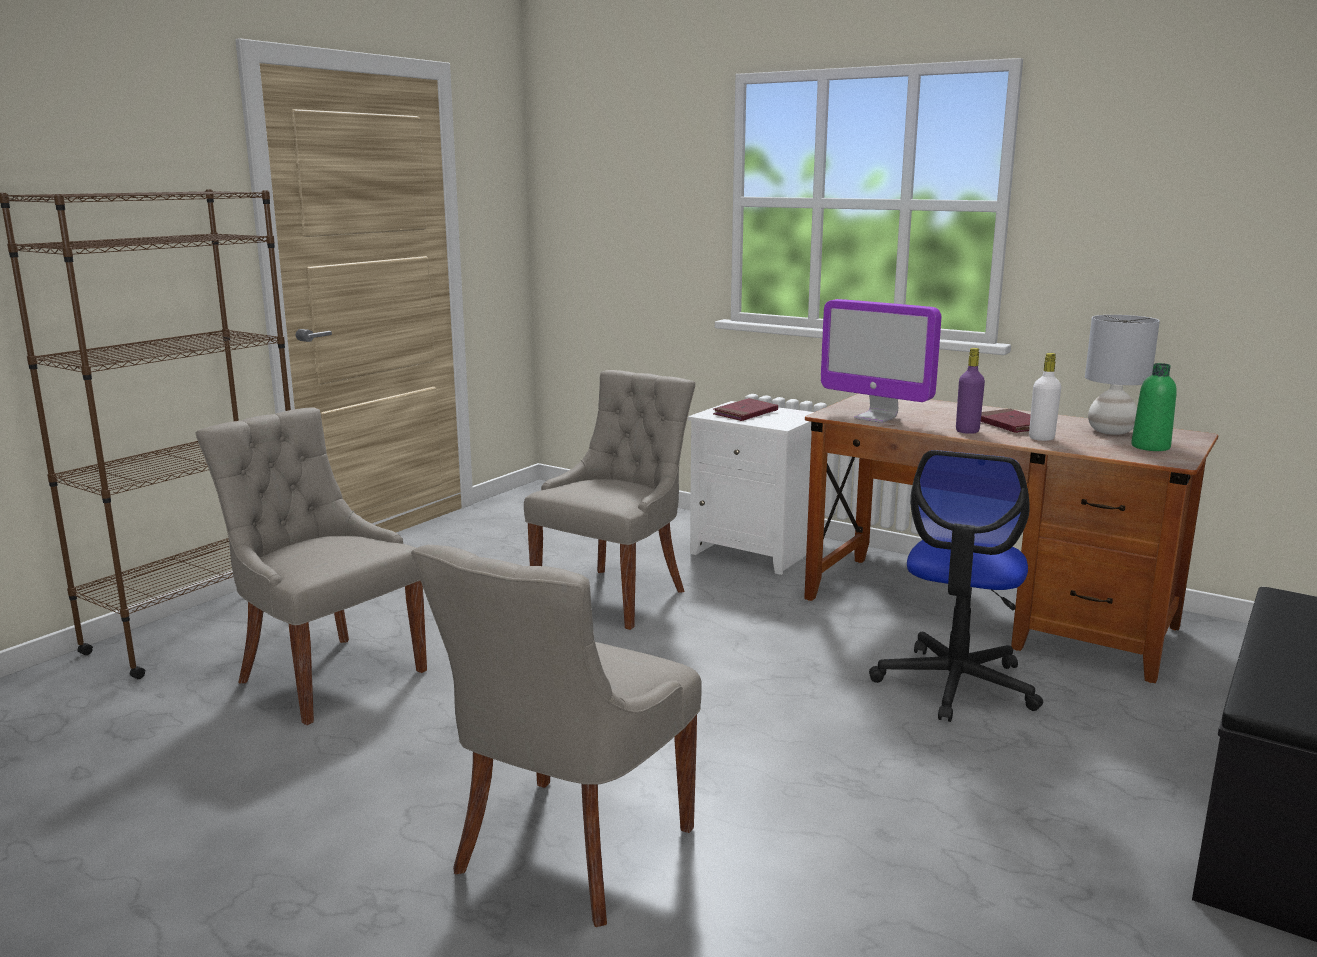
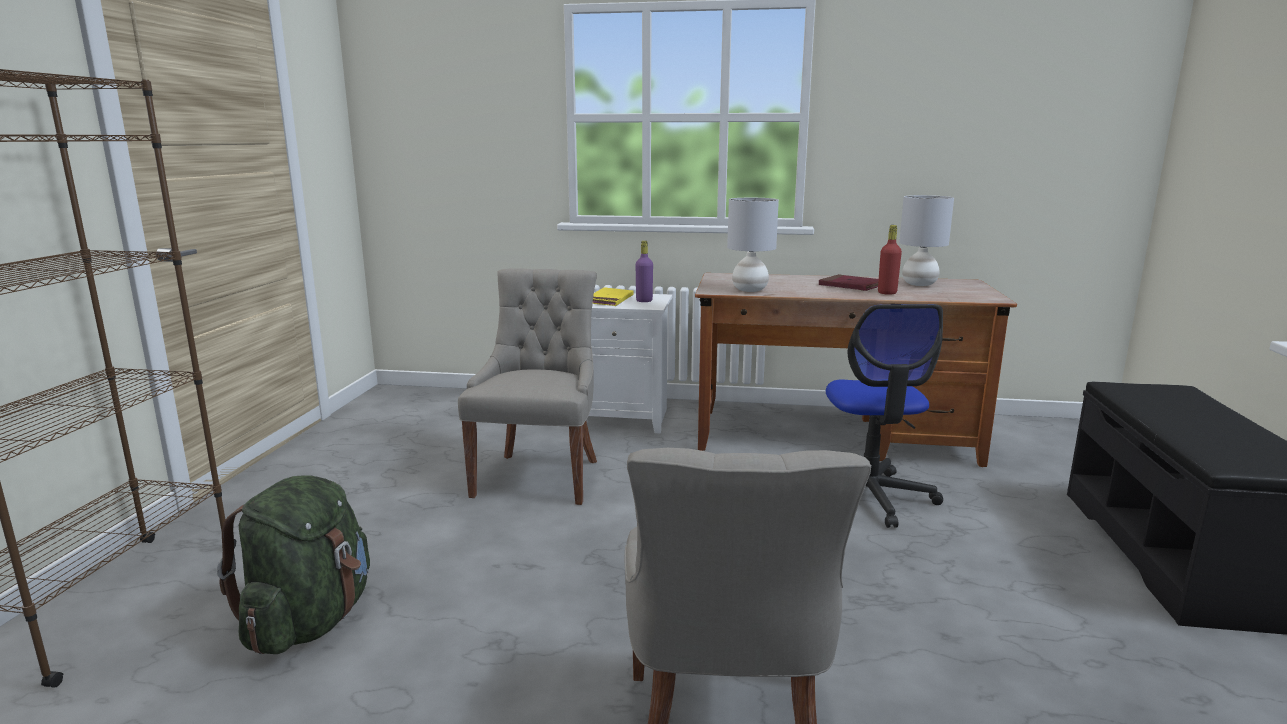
camera: 25 degrees left, 0 degrees up
(327, 675) = (310, 621): grey chair -> green backpack
(745, 413) = (609, 300): red book -> yellow book
(876, 417) = (750, 290): monitor -> grey table lamp
(967, 431) = (830, 293): purple bottle -> purple bottle (644, 301)
(1041, 438) = (887, 293): white bottle -> red bottle
(1150, 447) = (962, 291): green bottle -> none

